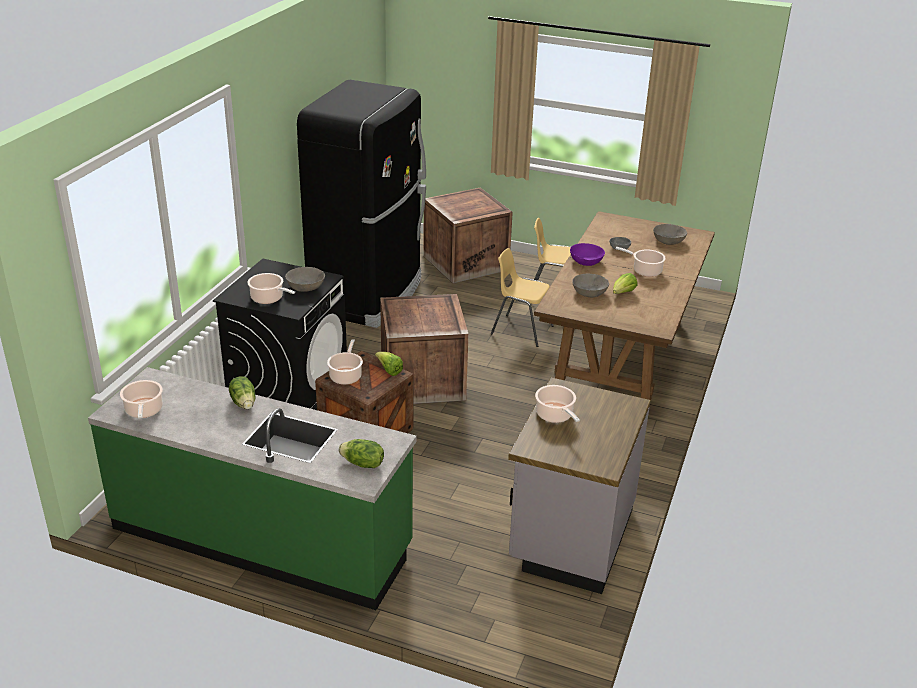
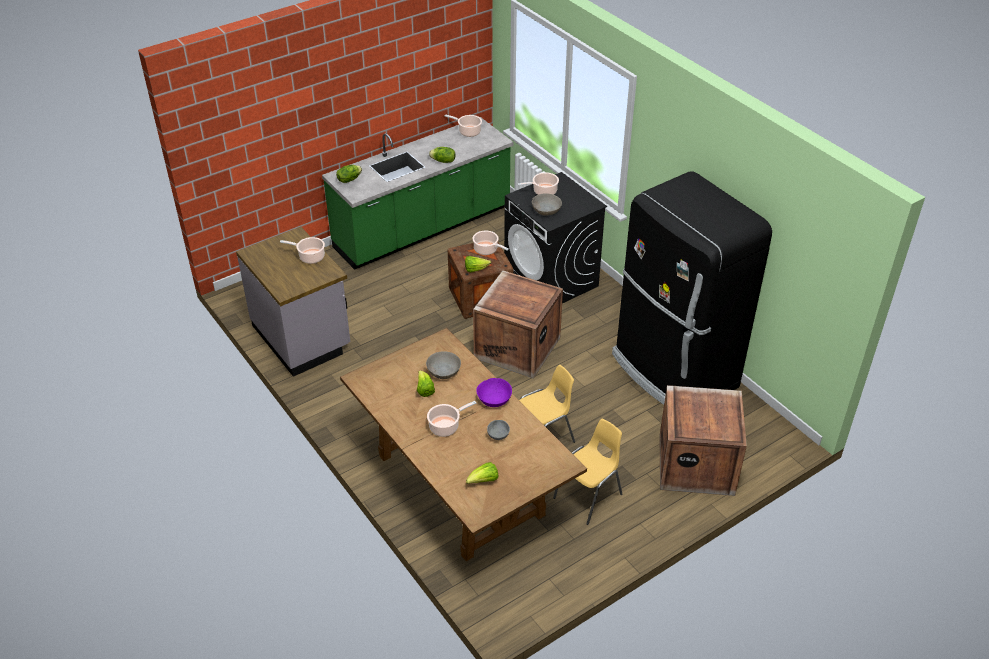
camera: 125 degrees right, 10 degrees up
(668, 240) = (484, 481): grey bowl -> lettuce

